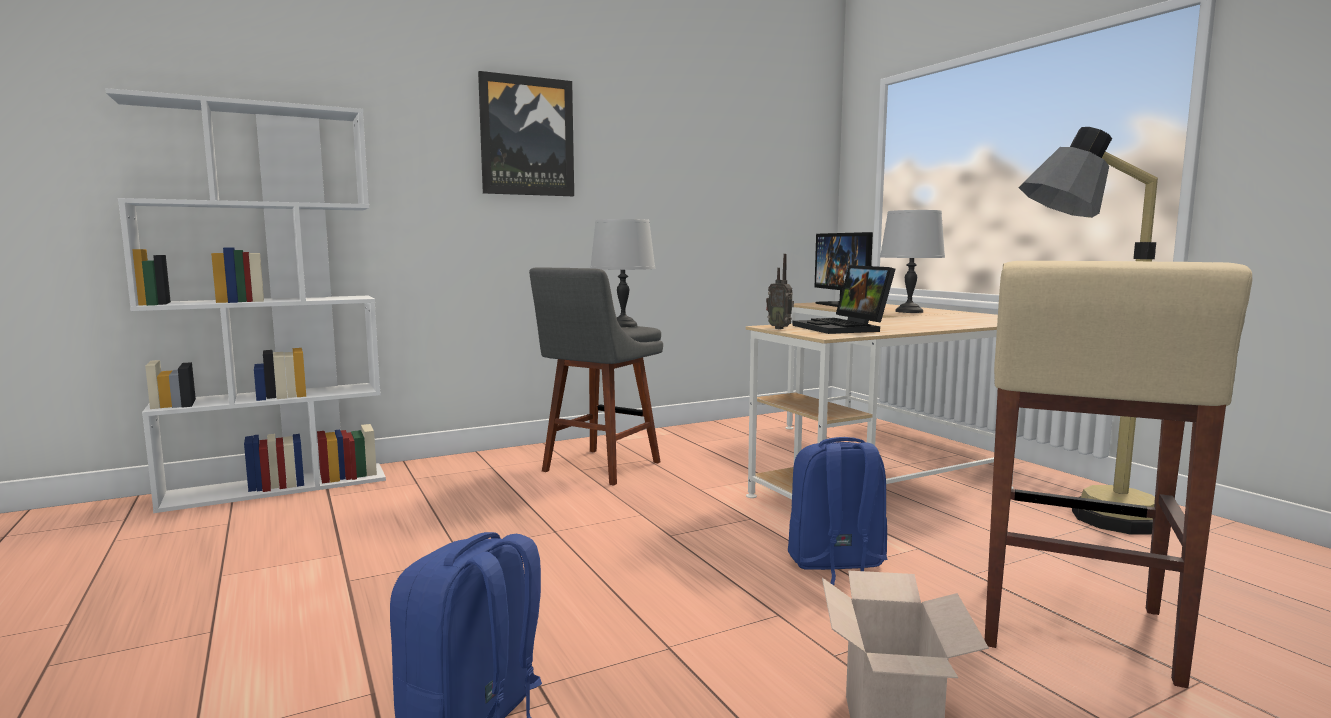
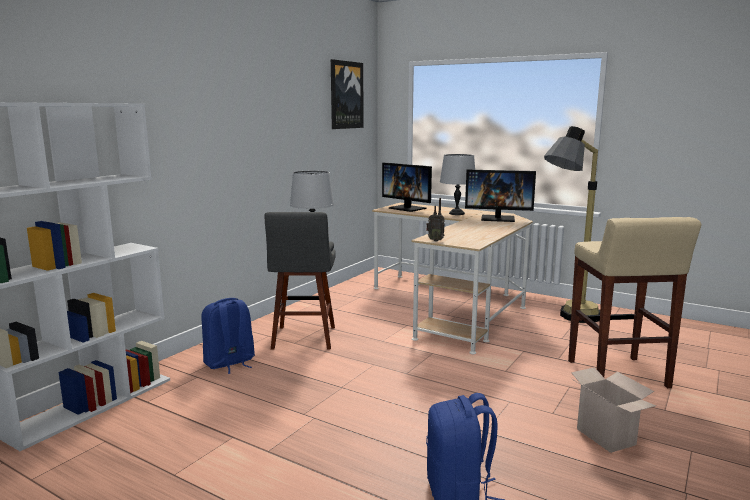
camera: 30 degrees left, 5 degrees up
(527, 136) = (219, 108): picture -> picture (346, 95)
(836, 564) = (501, 369): blue backpack -> blue backpack (229, 363)
(844, 328) = (465, 236): laptop -> none
(968, 318) = (498, 218): none -> monitor

